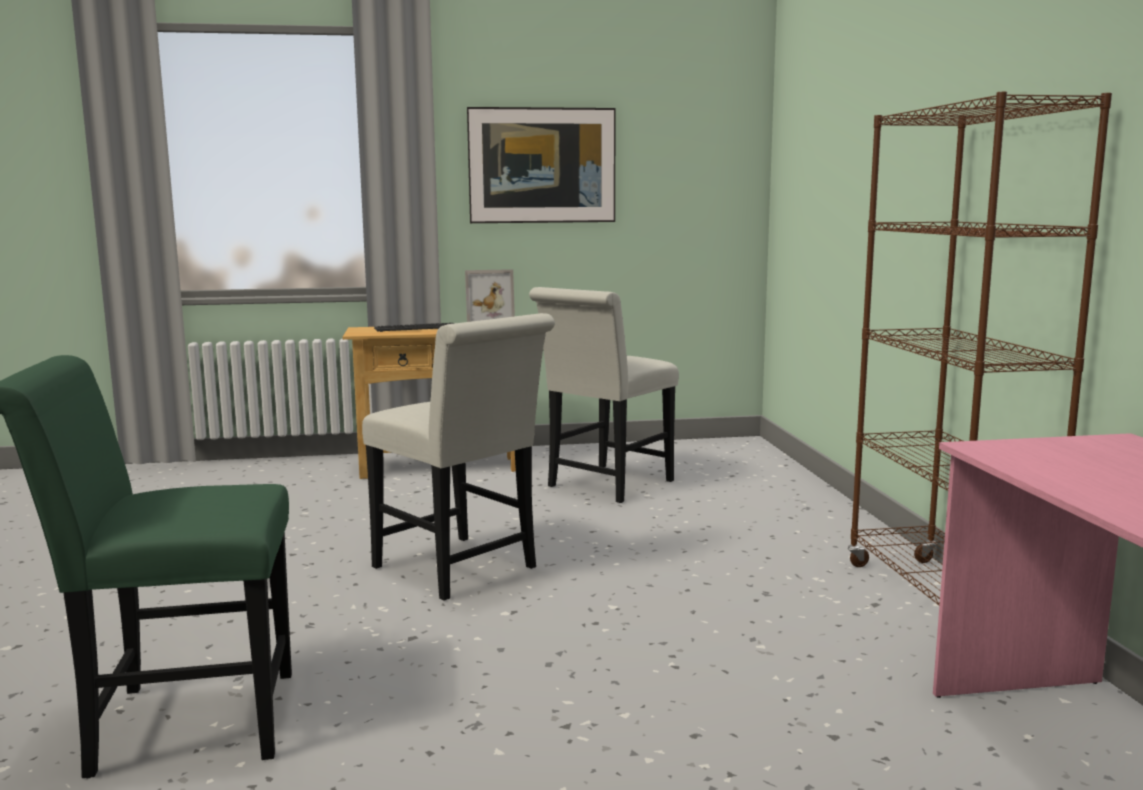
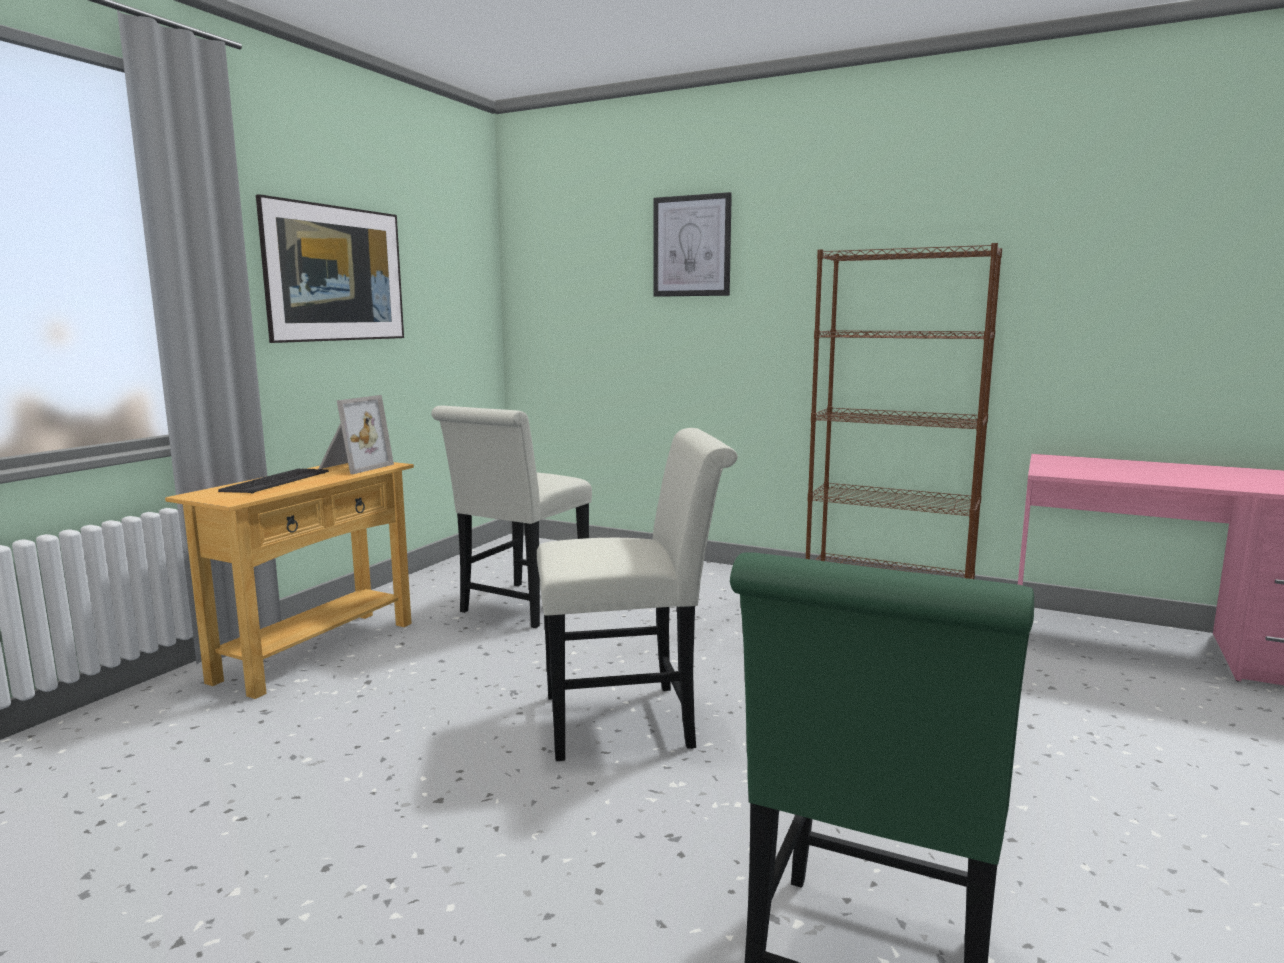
camera: 55 degrees left, 0 degrees up
(605, 486) = (520, 608): white chair -> white chair turned 45 degrees clockwise
(872, 115) = (692, 246): none -> picture

